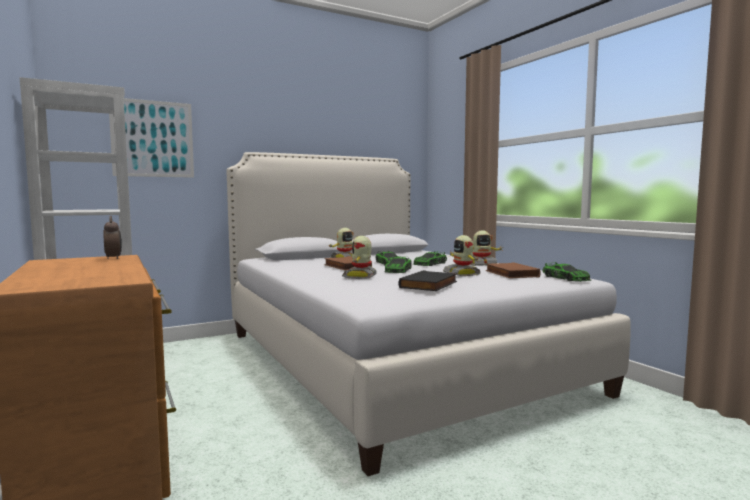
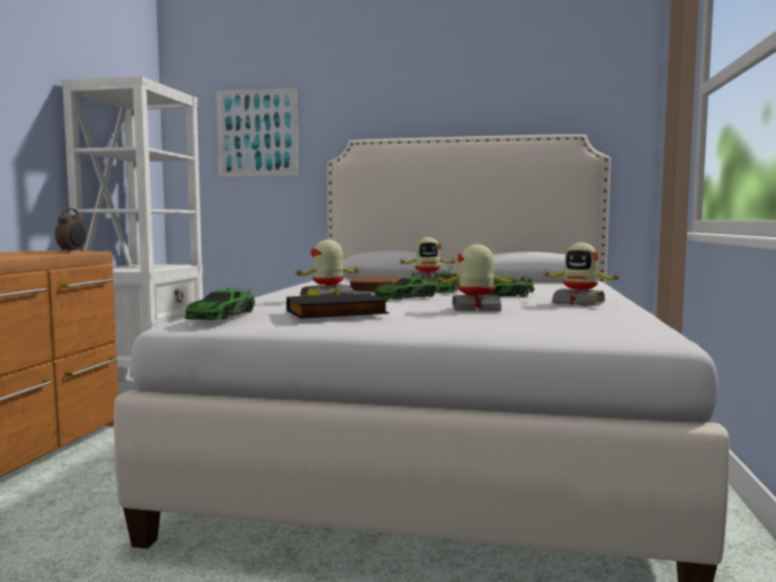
camera: 40 degrees right, 0 degrees up
(462, 274) = (476, 309): toy robot -> toy robot turned 75 degrees clockwise
(510, 274) = (550, 317): brown book -> none
(566, 278) = (618, 333): toy car -> toy car (221, 315)

